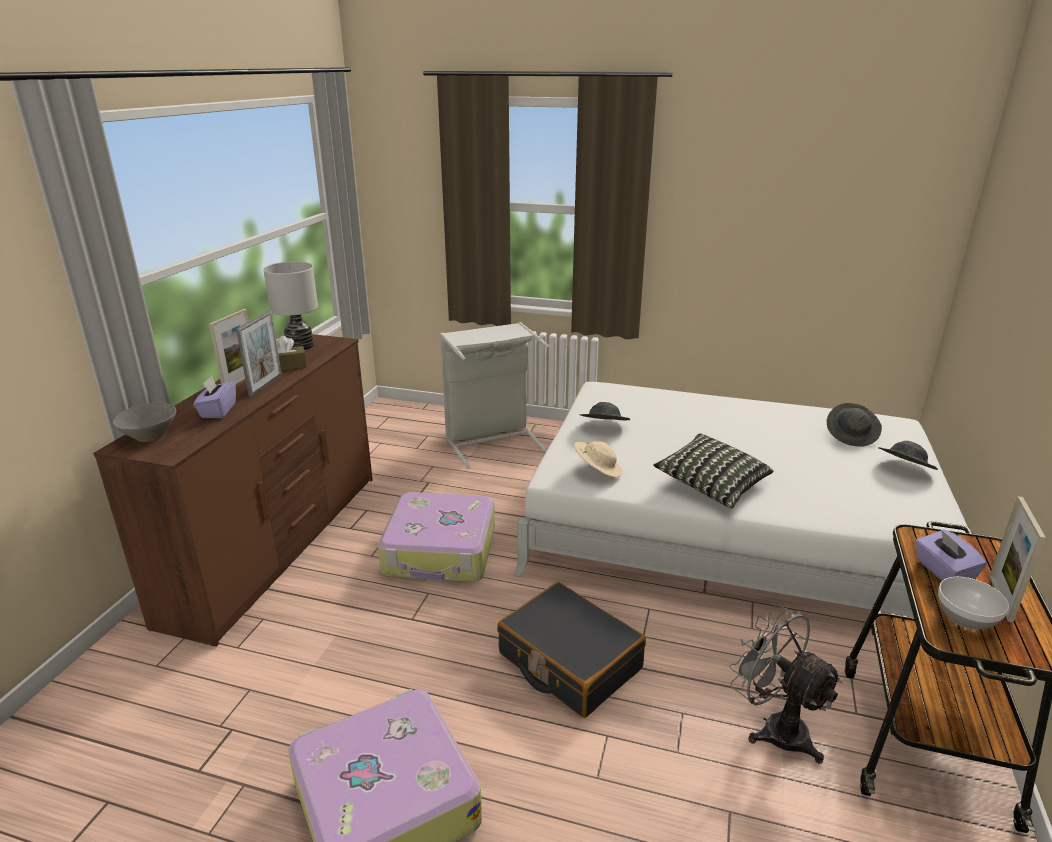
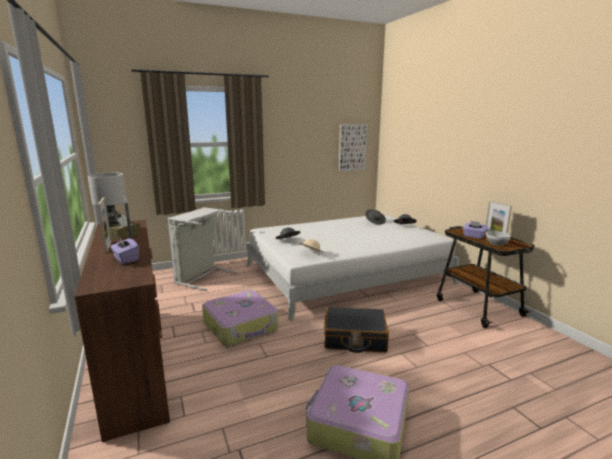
camera: 40 degrees left, 10 degrees down
(149, 437) = (102, 279): grey bowl -> none
(712, 485) = (357, 246): pillow -> none
(774, 727) = (442, 323): grey fan -> none
(879, 243) = (352, 147): none -> picture

